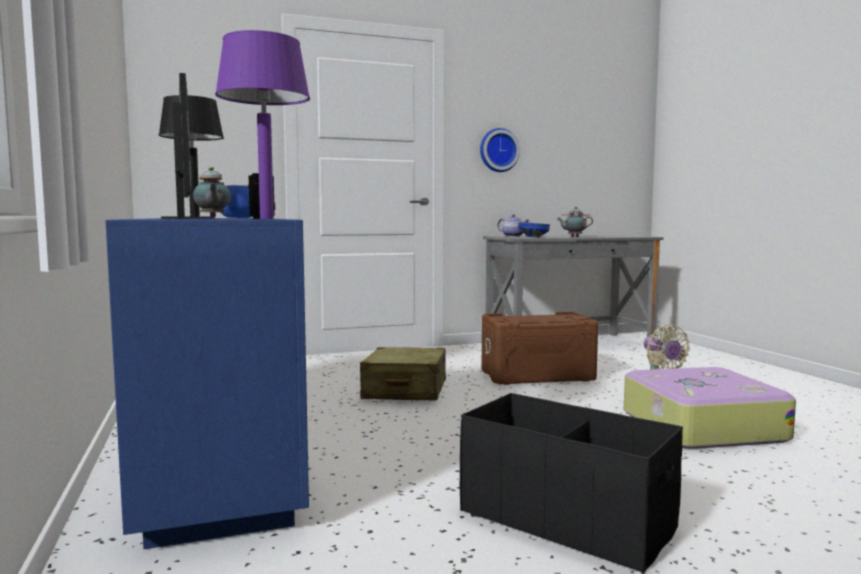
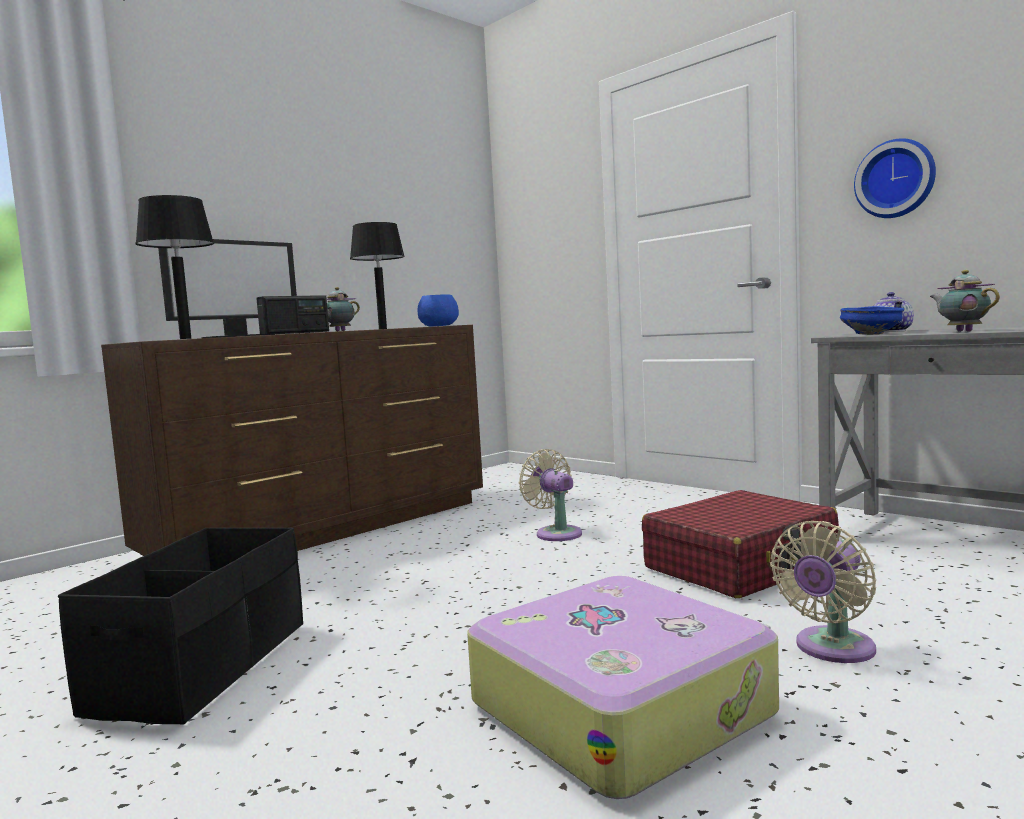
camera: 65 degrees right, 0 degrees up
(221, 448) = (327, 529): blue dresser -> brown dresser
(267, 218) = (186, 338): purple table lamp -> black table lamp
(405, 390) = (556, 533): beige suitcase -> beige fan
(536, 375) = (741, 566): brown storage box -> red suitcase

